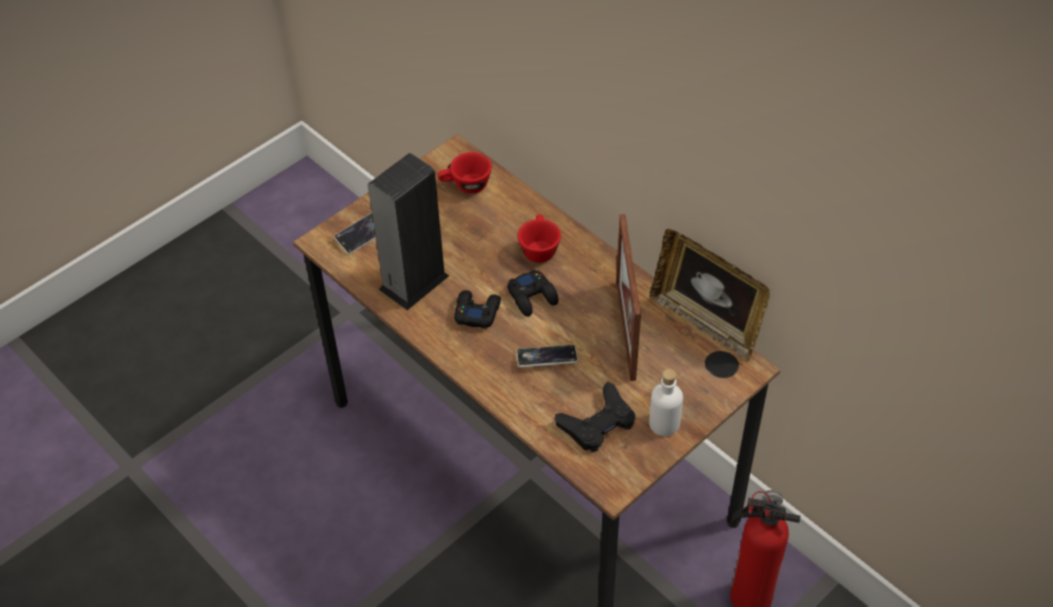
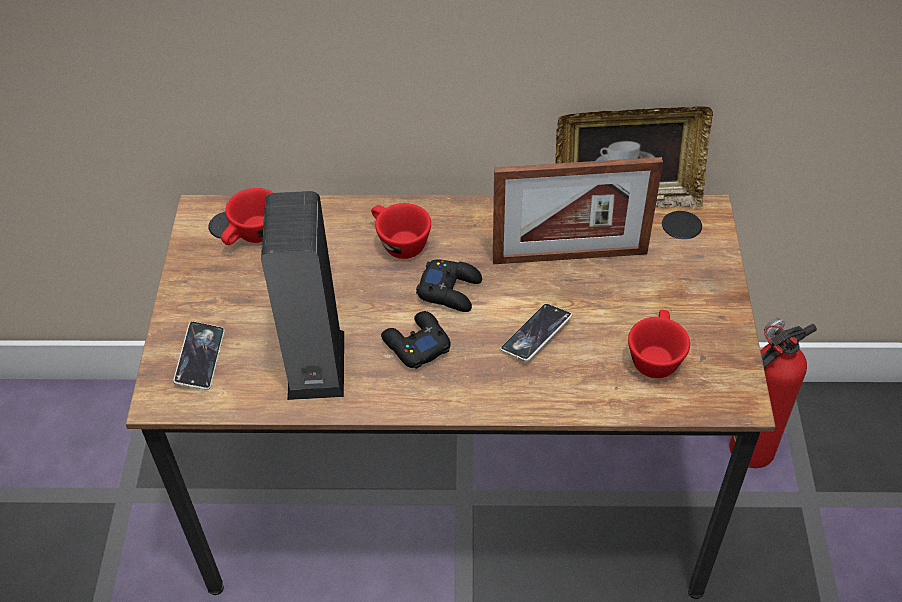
camera: 45 degrees left, 0 degrees up
(598, 423) = (654, 356): black game controller -> red cup
(625, 330) = (569, 256): picture frame -> picture frame turned 45 degrees counterclockwise
(664, 423) = (706, 310): white bottle -> none

